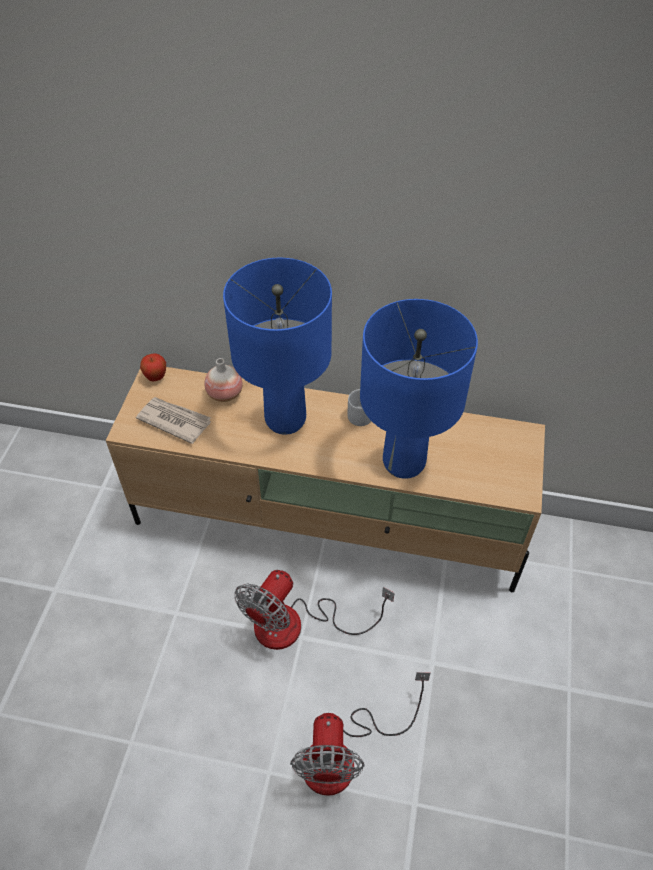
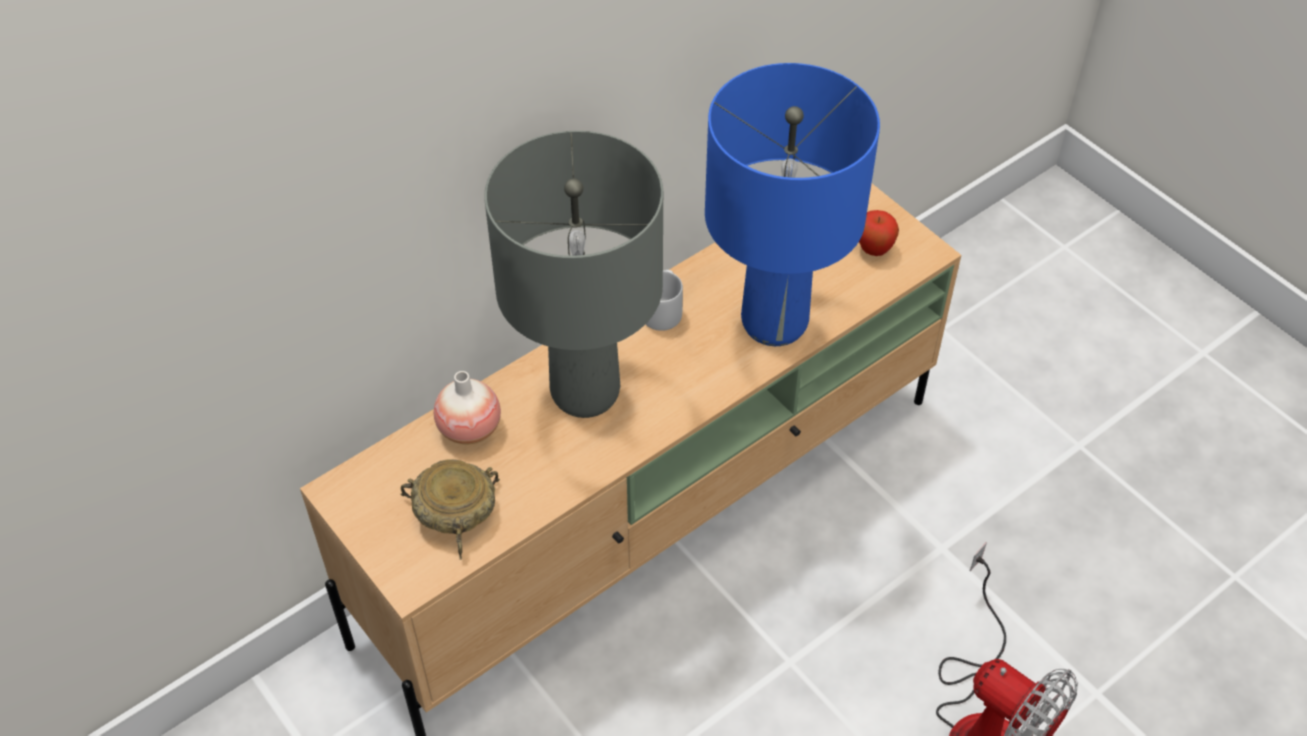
camera: 50 degrees left, 0 degrees up
(156, 377) = (348, 488): apple -> apple (874, 249)
(174, 420) = (454, 514): newspaper -> beige bowl
(285, 420) = (585, 393): blue table lamp -> grey table lamp
(296, 625) = (768, 655): fan -> none

